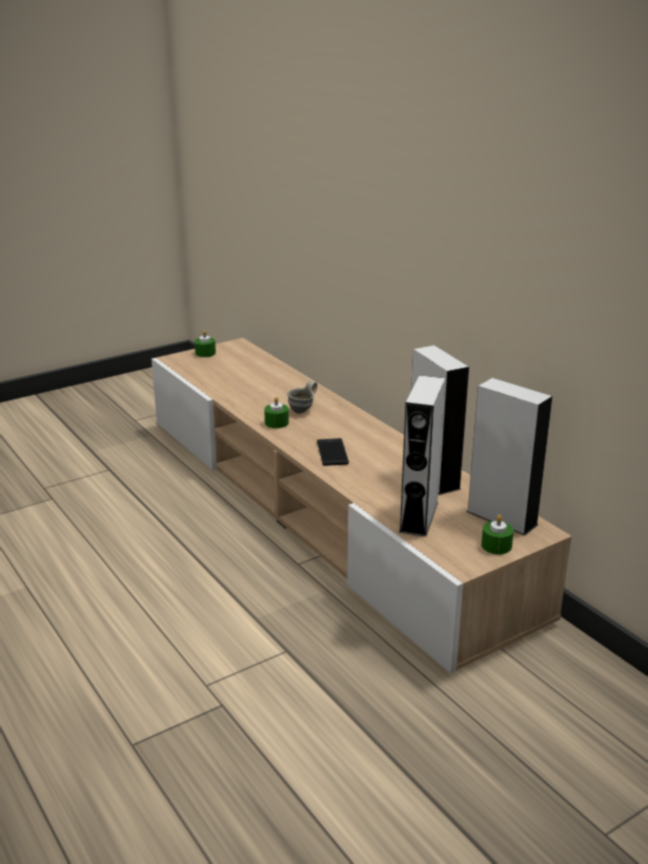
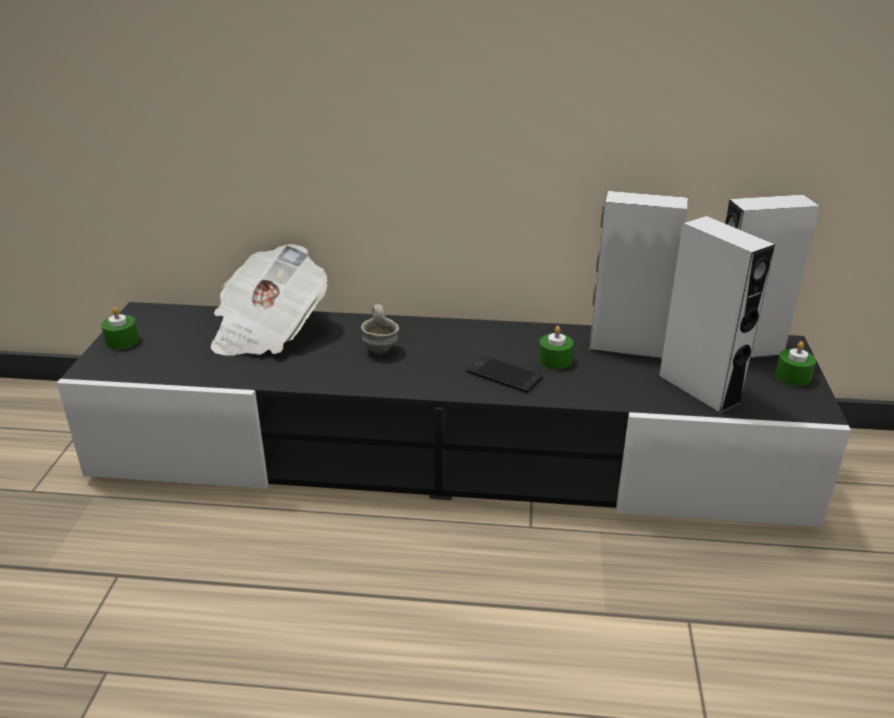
camera: 50 degrees left, 5 degrees up
(271, 377) = (267, 330): none -> newspaper
(276, 423) = (385, 376): green candle -> green candle (555, 360)
(324, 510) = (448, 455): beige tv stand -> black tv stand

